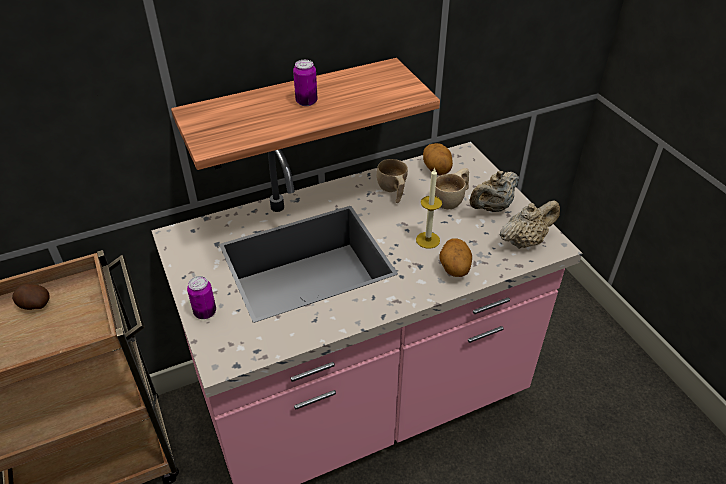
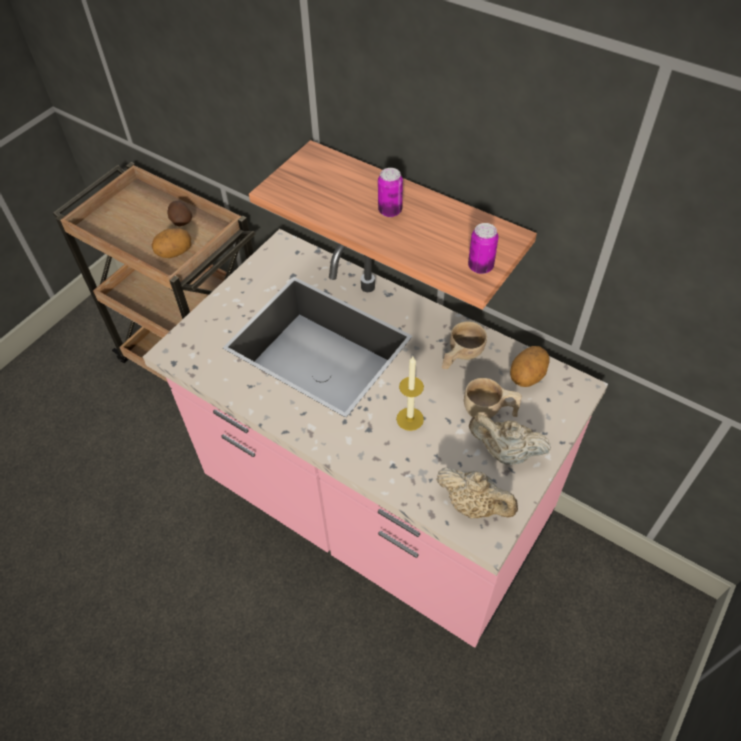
camera: 60 degrees right, 10 degrees up
(205, 312) = (214, 313): can -> can (480, 267)
(454, 269) = (384, 459): potato -> potato (175, 253)

